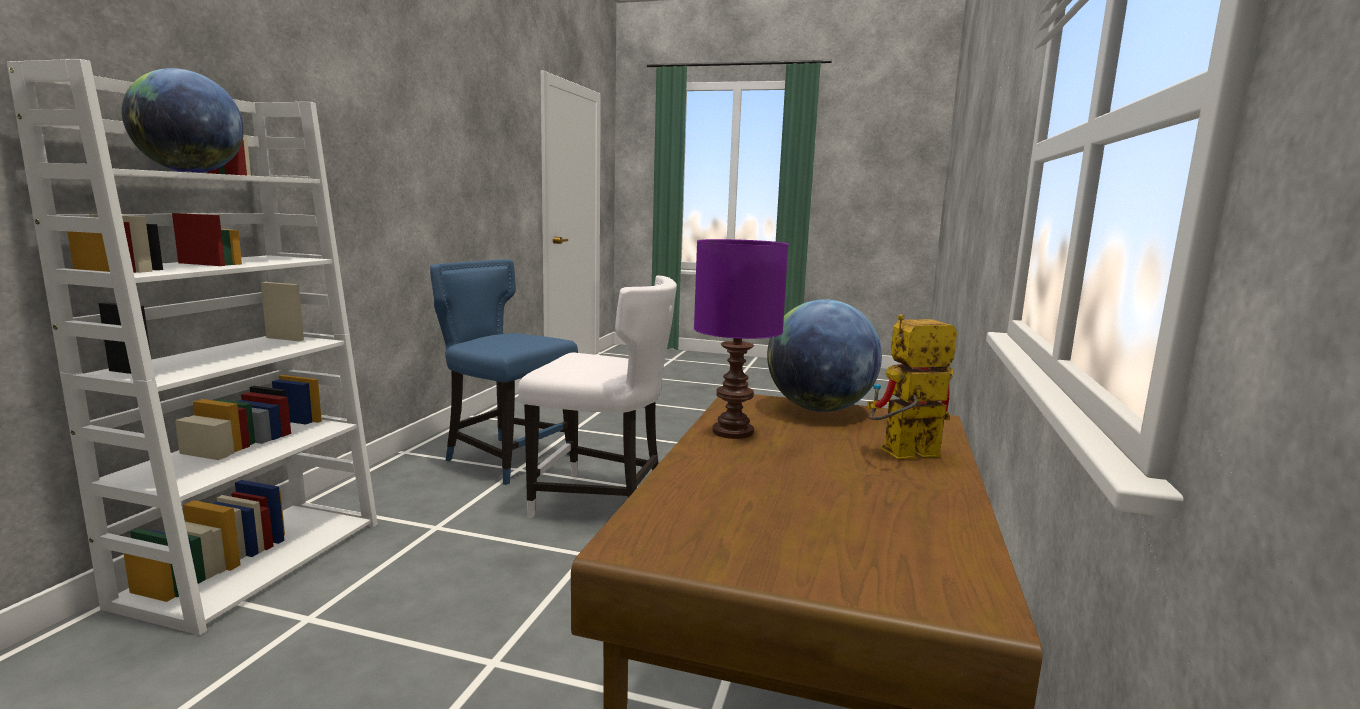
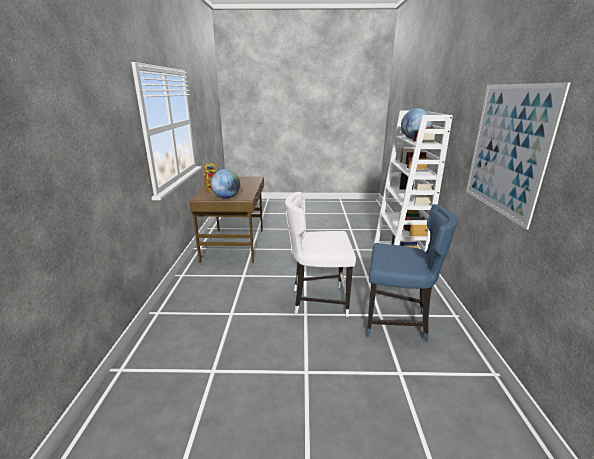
camera: 165 degrees right, 10 degrees up
(400, 164) = (506, 150): none -> picture
(731, 432) = (248, 190): purple table lamp -> none

